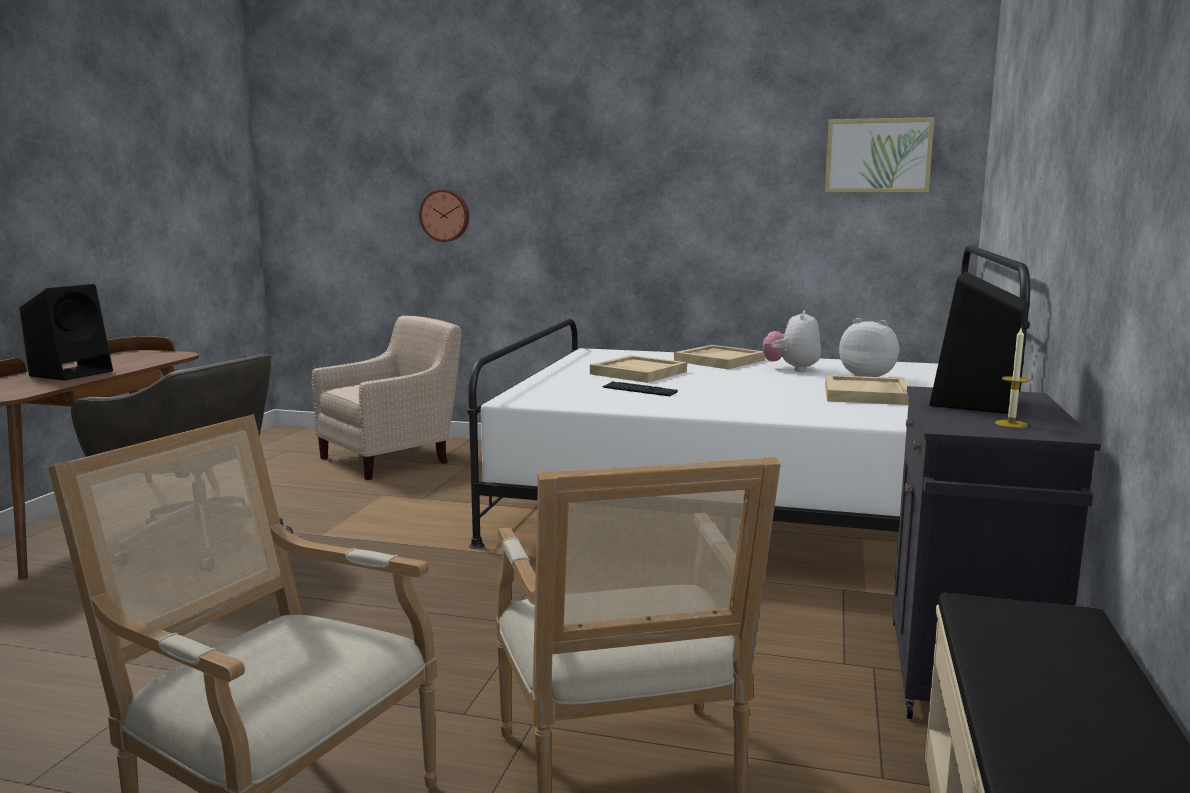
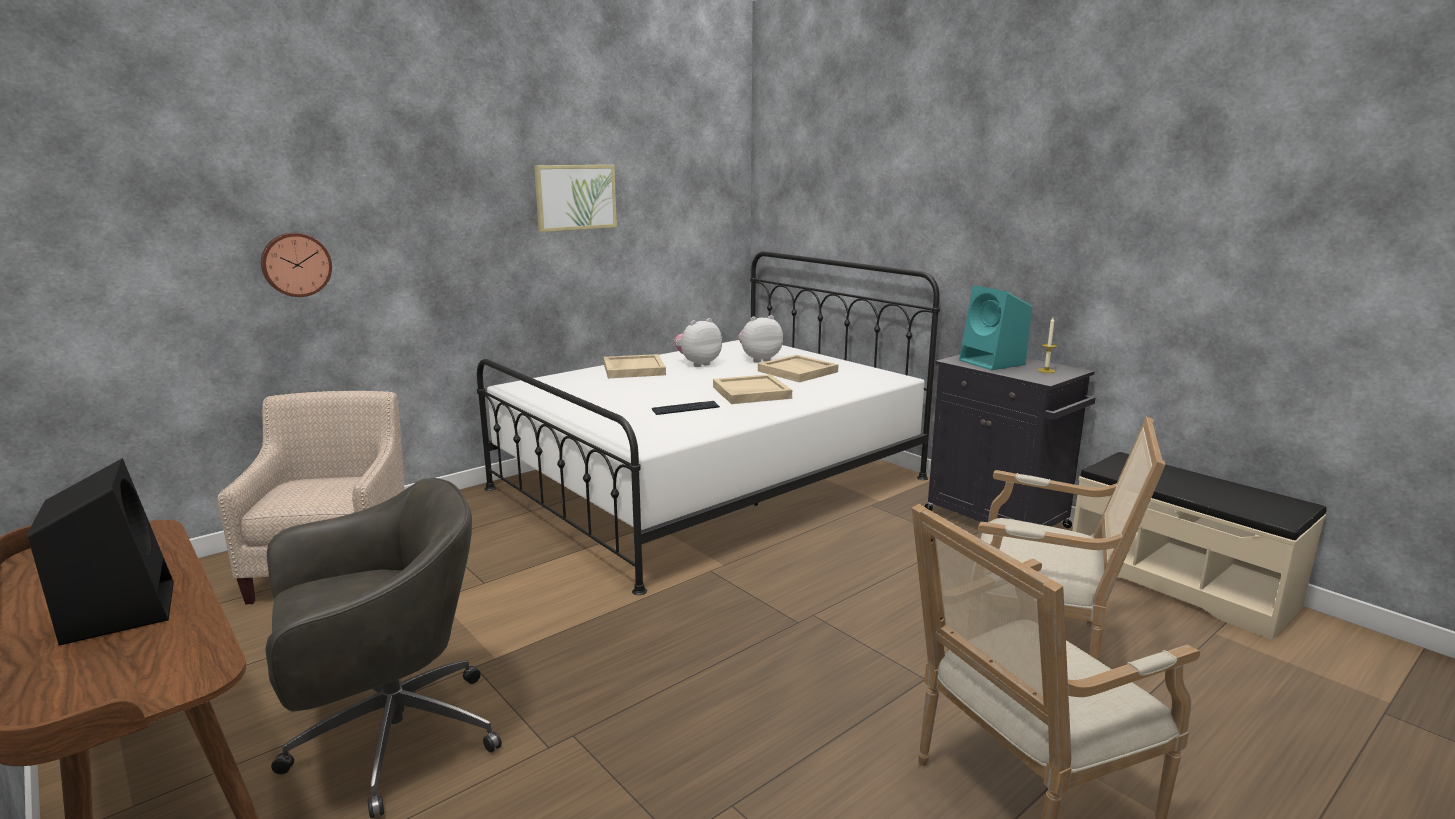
camera: 55 degrees left, 5 degrees up
(637, 373) = (626, 395): beige tray -> beige tray (751, 393)
(792, 369) = (698, 364): plush toy -> plush toy turned 90 degrees clockwise
(878, 155) = (693, 185): picture -> picture (575, 197)
(974, 403) = (993, 363): black speaker -> turquoise speaker

